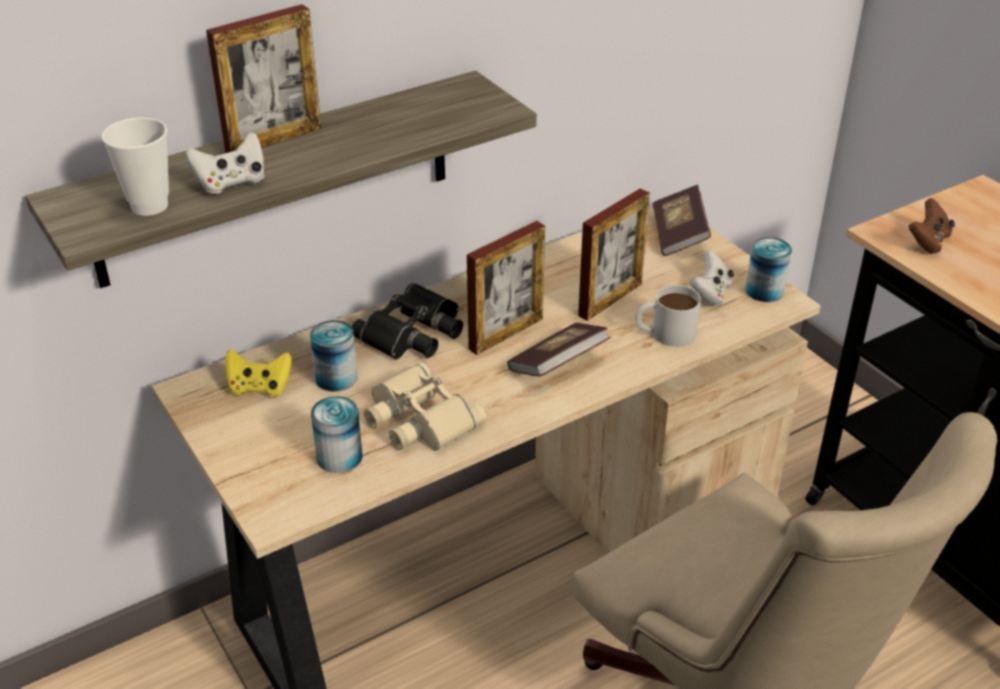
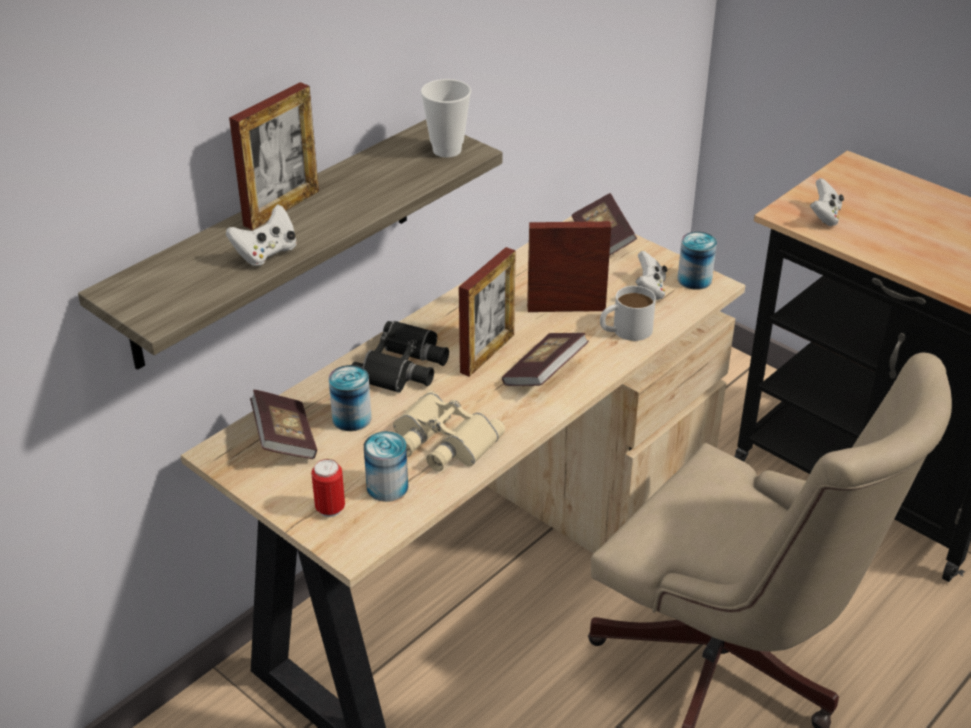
camera: 15 degrees left, 0 degrees up
(149, 206) = (203, 285): cup -> cup (447, 150)
(259, 387) = (285, 439): yellow game controller -> book
(271, 469) = (330, 509): none -> can
(610, 299) = (566, 308): picture frame -> picture frame turned 120 degrees counterclockwise
(928, 242) = (824, 216): brown game controller -> white game controller

